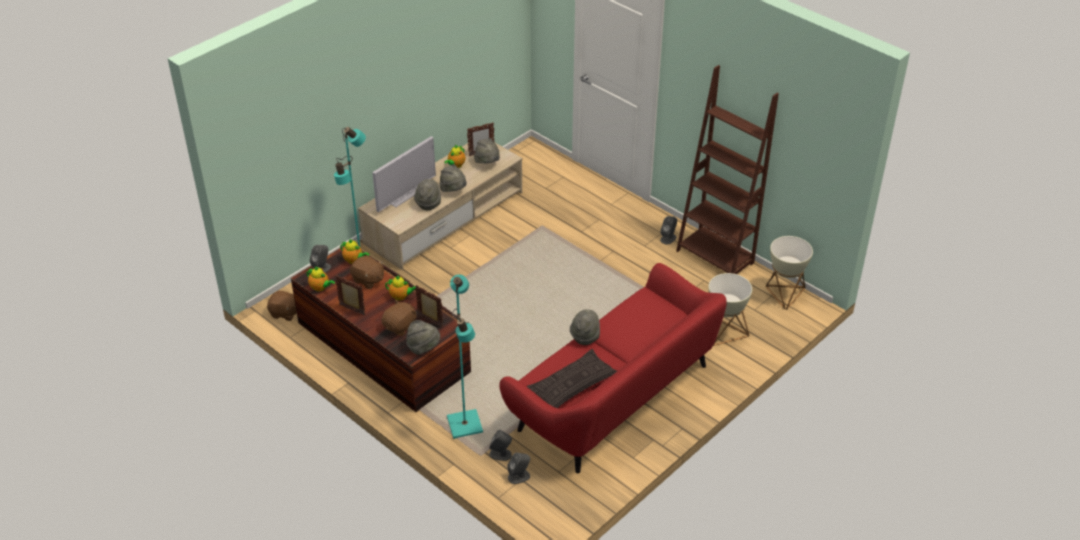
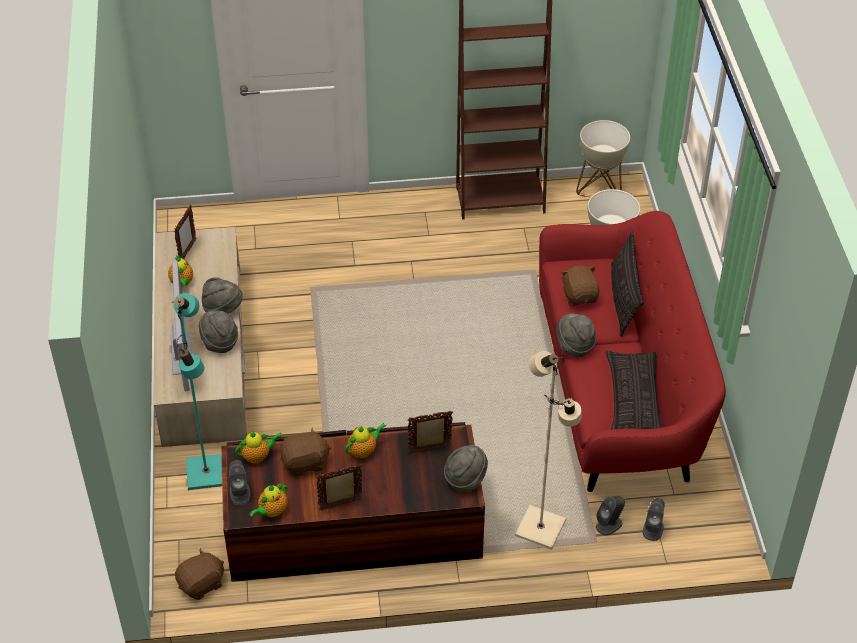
camera: 50 degrees left, 5 degrees up
(320, 288) = (272, 511): teapot -> teapot turned 150 degrees clockwise
(400, 327) = (412, 479): brown plush toy -> brown plush toy (579, 296)
(464, 425) = (540, 528): turquoise floor lamp -> beige floor lamp
(488, 163) = (211, 257): grey hat -> none
(653, 336) = (623, 299): none -> pillow
(668, 238) = (438, 212): grey speaker -> none

